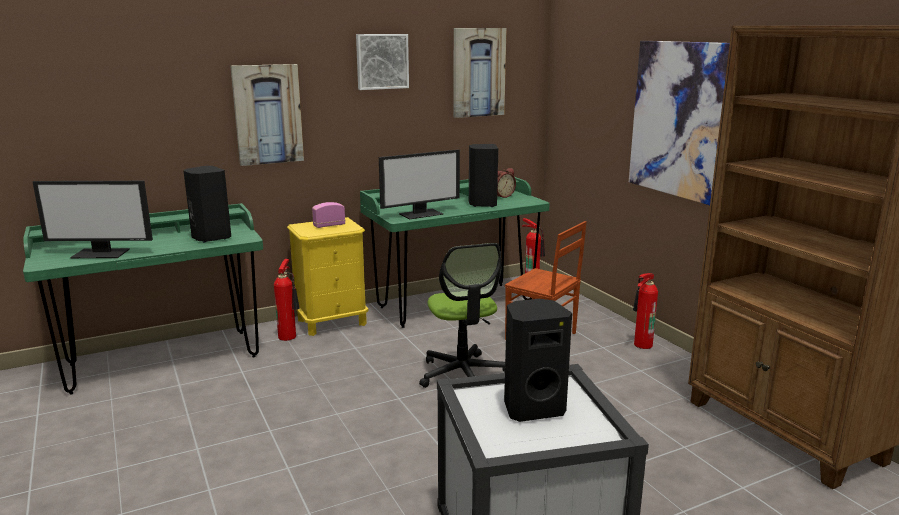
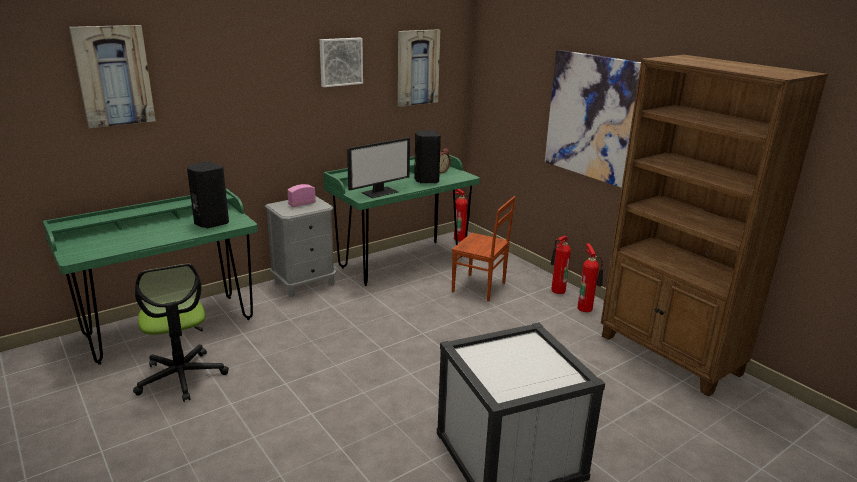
camera: 10 degrees left, 5 degrees up
(101, 253) = (121, 243): monitor -> none
(267, 114) = (247, 111): picture -> picture (114, 76)
(289, 336) = (272, 299): fire extinguisher -> fire extinguisher (586, 308)
(332, 322) = (304, 283): yellow nightstand -> grey nightstand
(463, 374) = (426, 324): office chair -> office chair (181, 377)
(532, 408) = (516, 360): black speaker -> none

